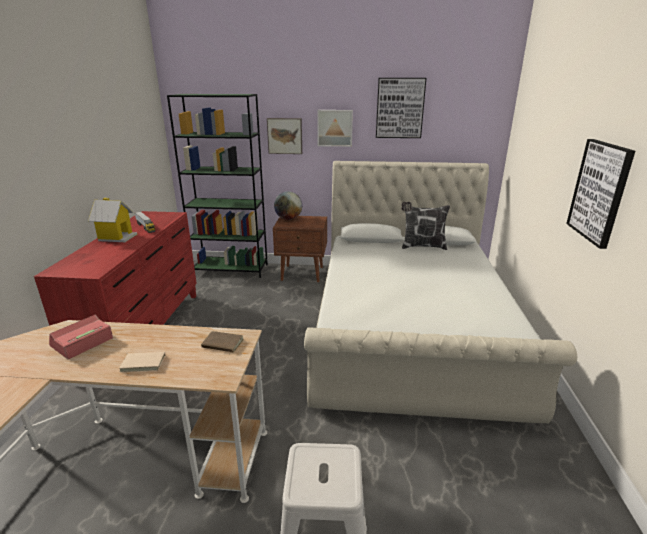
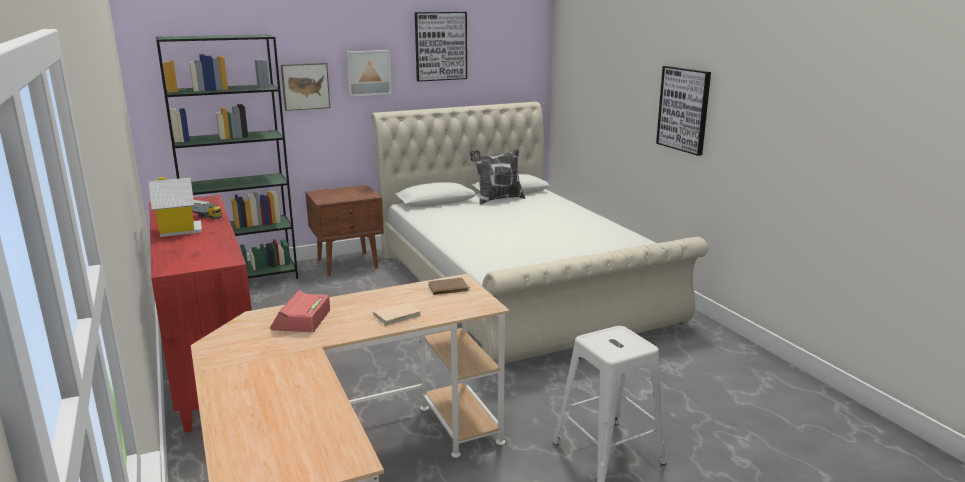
camera: 30 degrees left, 5 degrees down
(288, 219) = (323, 193): globe -> none

